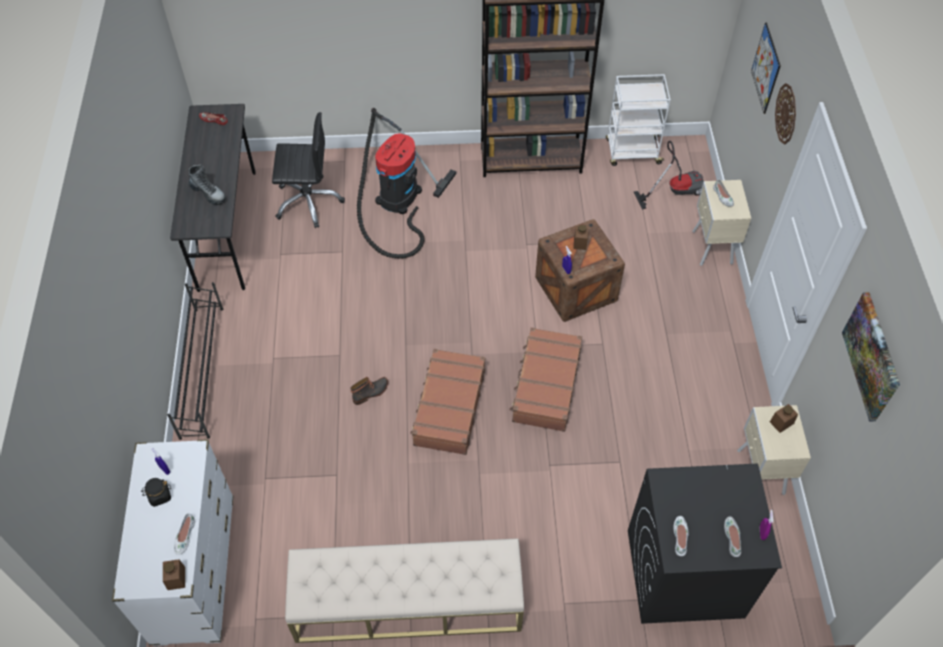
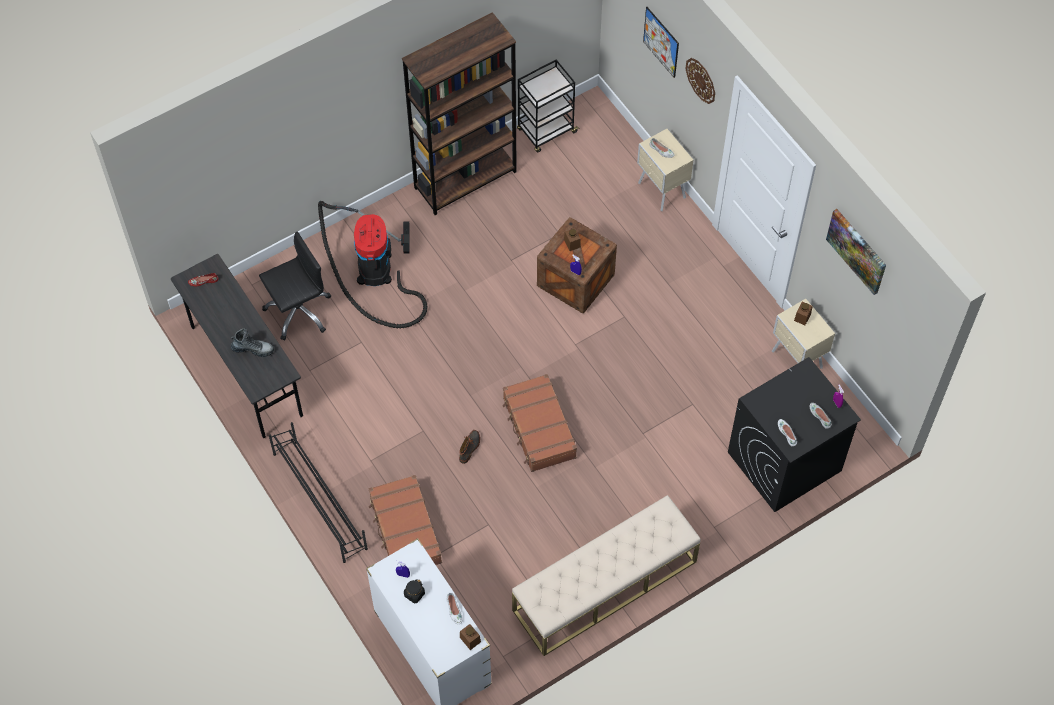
camera: 30 degrees left, 5 degrees up
(545, 385) = (601, 373): brown suitcase -> brown suitcase (405, 531)
(632, 152) = (546, 131): white cart -> black cart
(674, 190) = (602, 151): vacuum cleaner -> none

